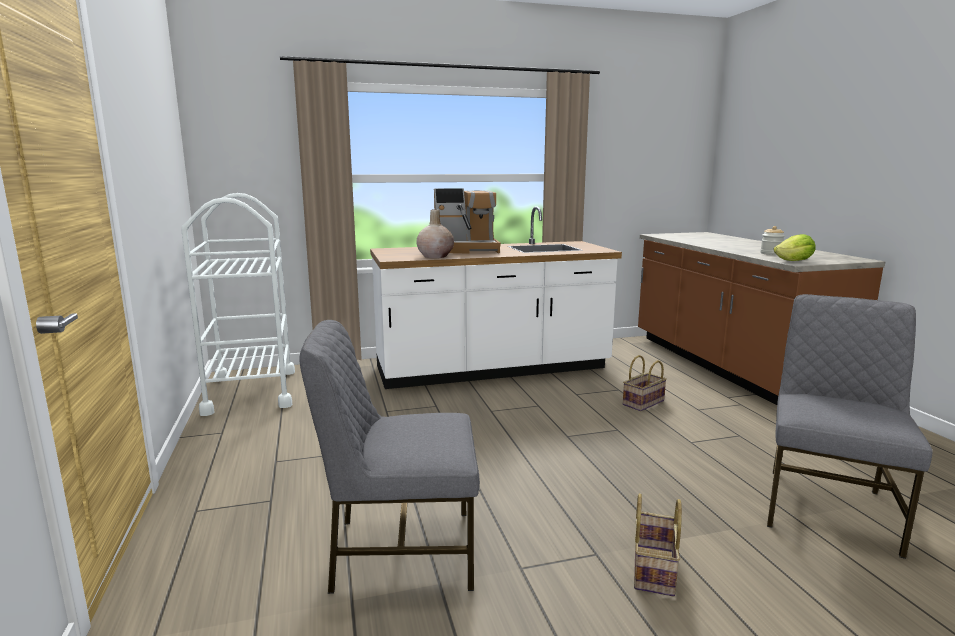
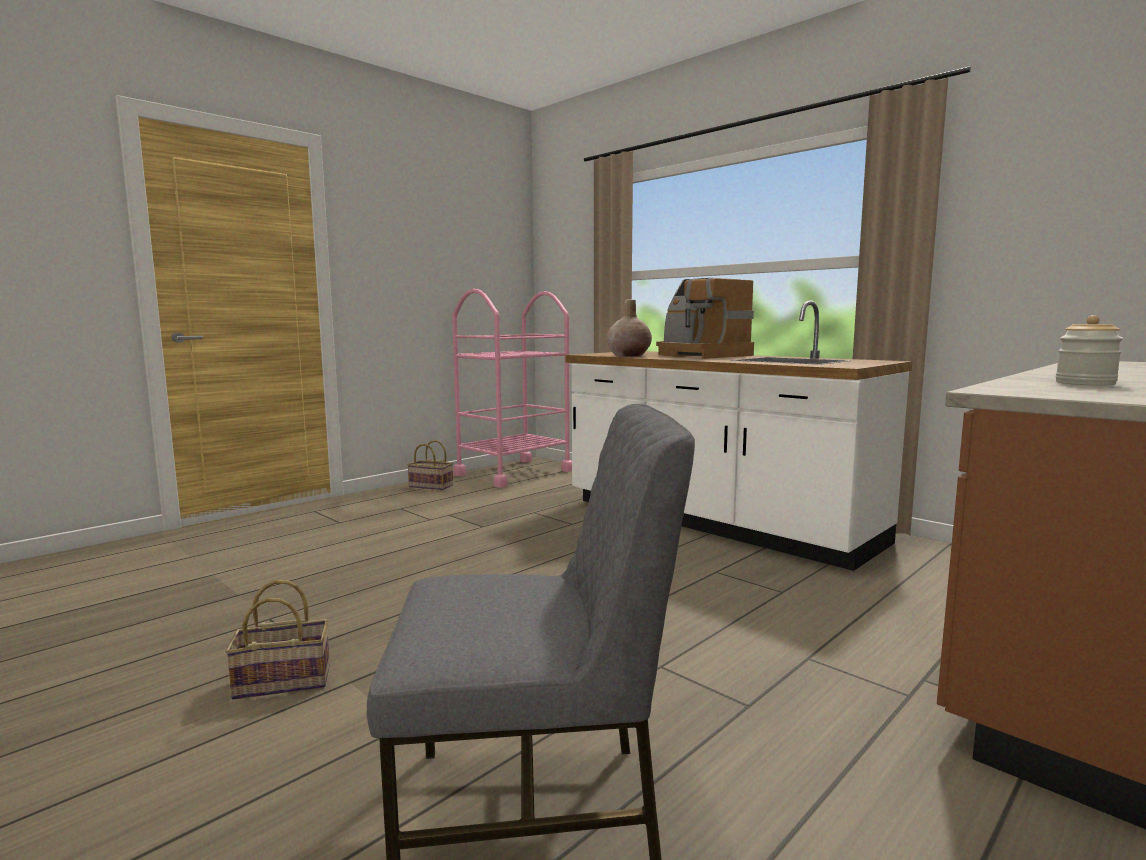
camera: 60 degrees right, 5 degrees down
(251, 391) = (514, 473): white cart -> pink cart
(400, 551) = (283, 572): grey chair -> none
(643, 403) = (757, 614): basket -> basket (429, 486)
(794, 261) = (1014, 389): lettuce -> none

